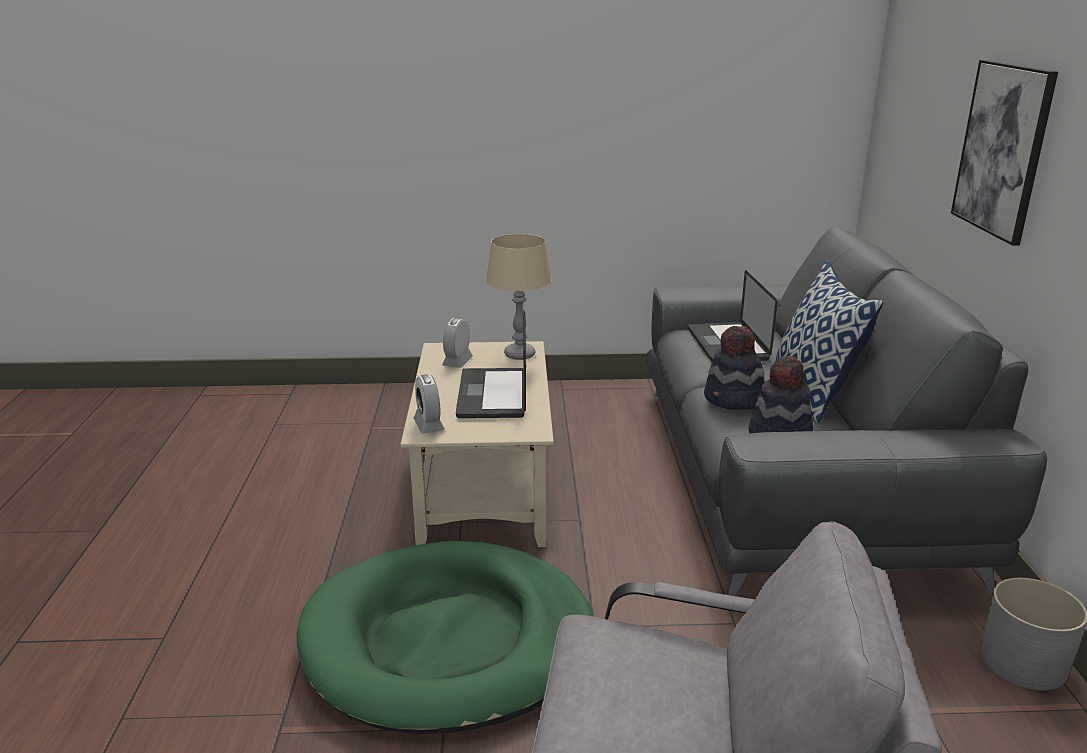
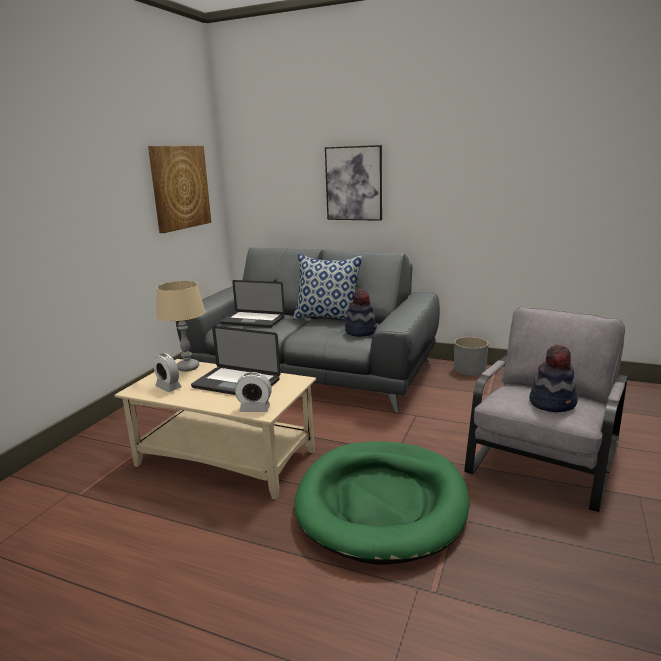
camera: 65 degrees left, 5 degrees down
(734, 400) = (316, 332): hat -> hat (553, 403)
(751, 100) = (180, 187): none -> picture

